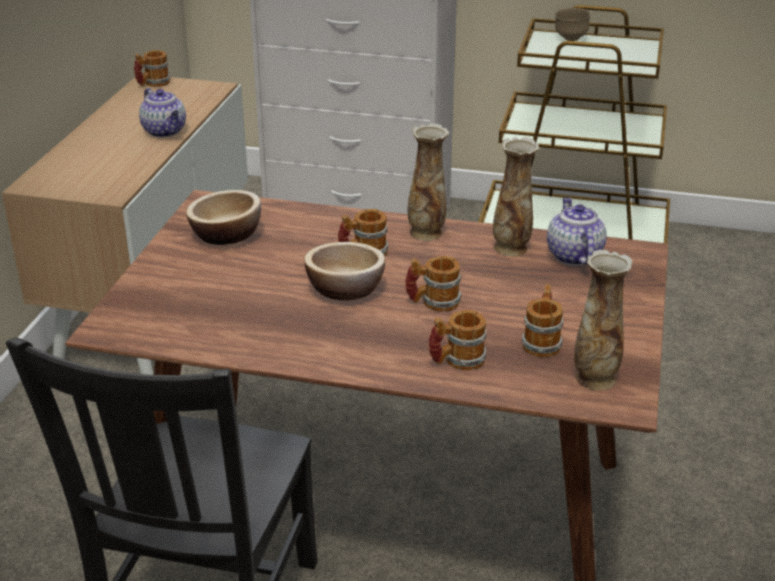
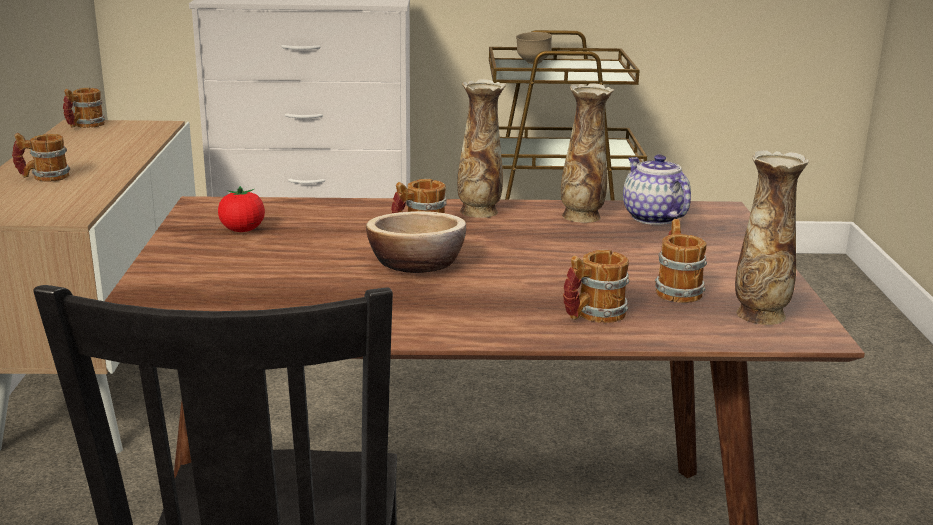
camera: 15 degrees left, 10 degrees down
(165, 131) = (116, 161): teapot -> none
(226, 235) = (242, 230): bowl -> tomato
(433, 302) = (527, 267): mug -> mug (43, 177)

